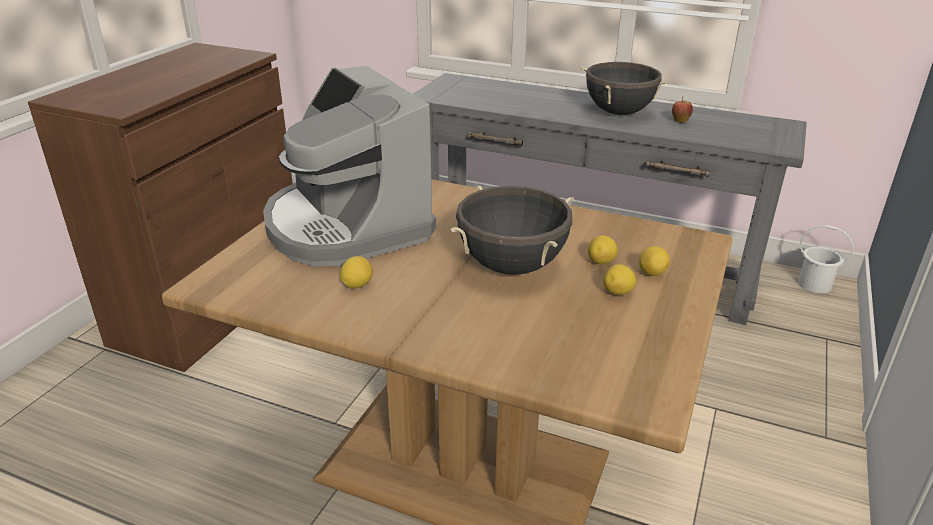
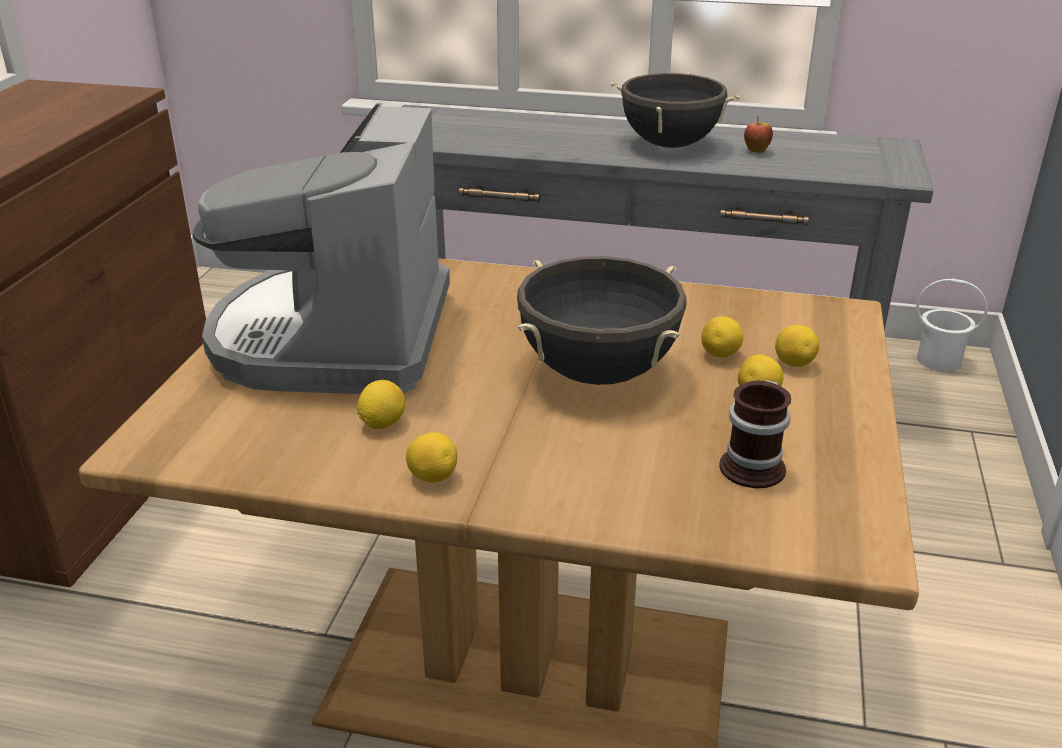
camera: 10 degrees left, 0 degrees up
(346, 226) = (336, 337): coffee machine -> coffee machine turned 45 degrees clockwise
(377, 323) = (432, 477): none -> lemon
(599, 340) = (757, 465): none -> mug

